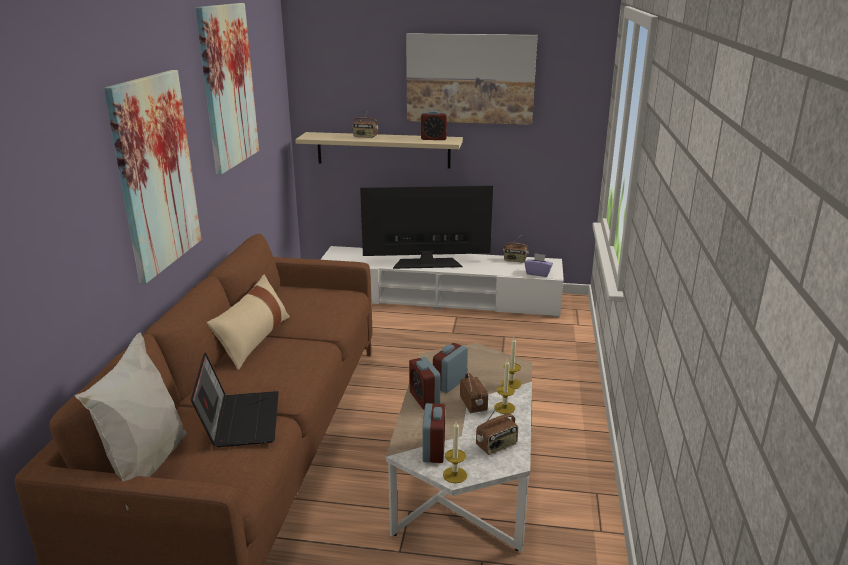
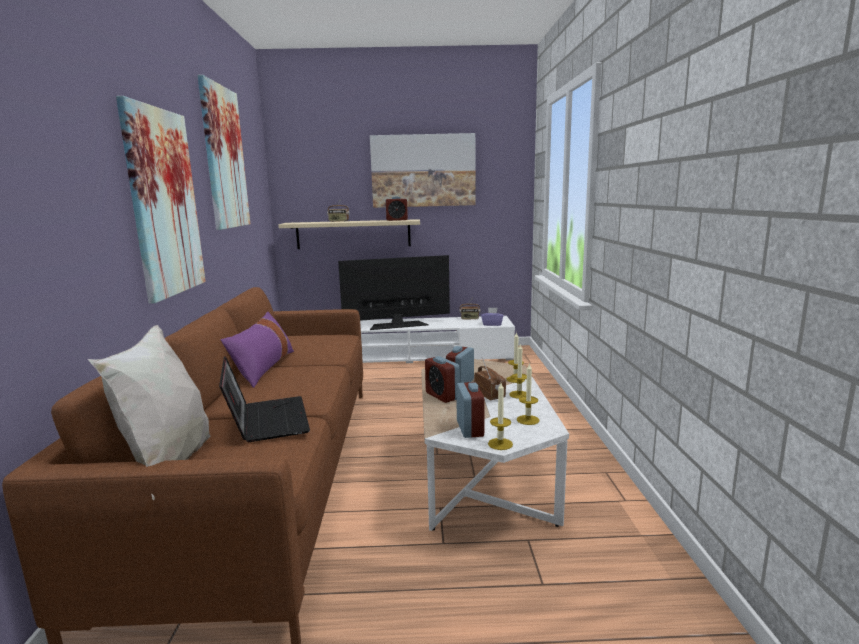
camera: 10 degrees left, 10 degrees down
(254, 340) = (263, 367): beige pillow -> purple pillow
(496, 446) = (528, 420): radio -> candle

